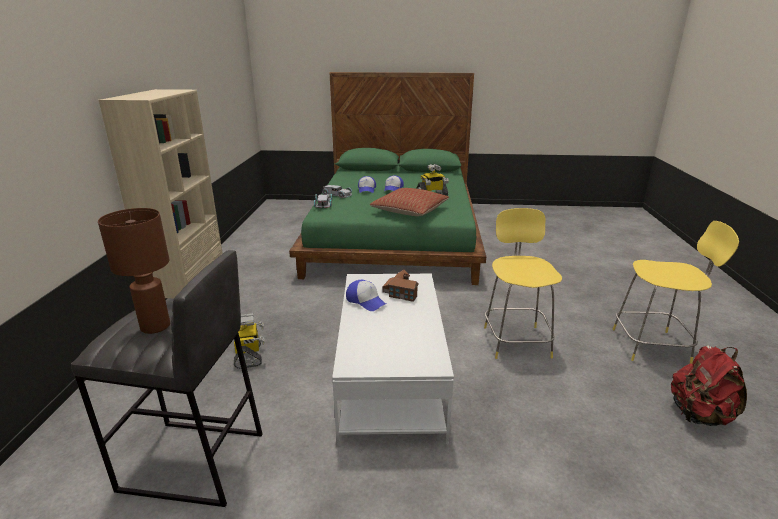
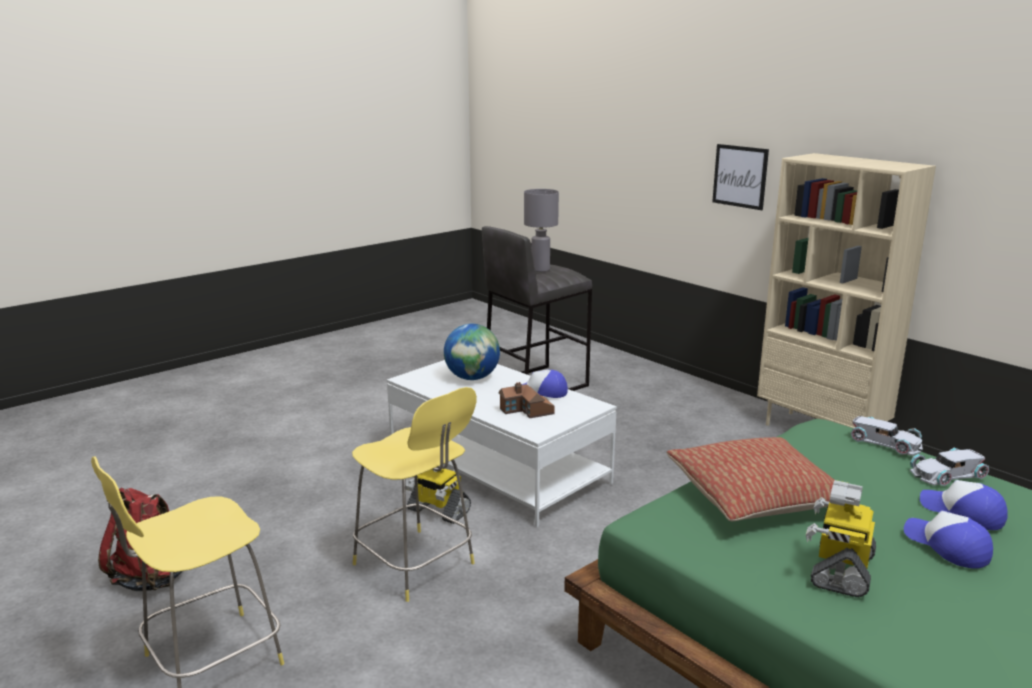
camera: 135 degrees right, 5 degrees down
(49, 145) = (740, 176): none -> picture
(154, 326) = (541, 270): brown table lamp -> grey table lamp
(249, 355) = (637, 427): toy robot -> toy robot (438, 511)
(384, 338) = (472, 378): none -> globe

